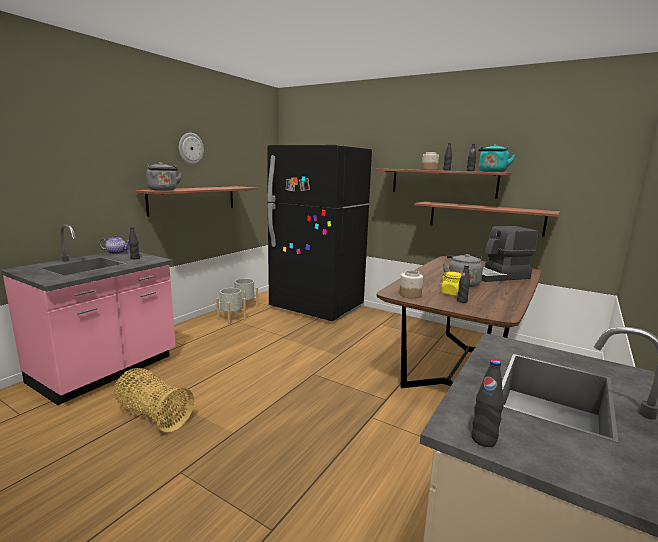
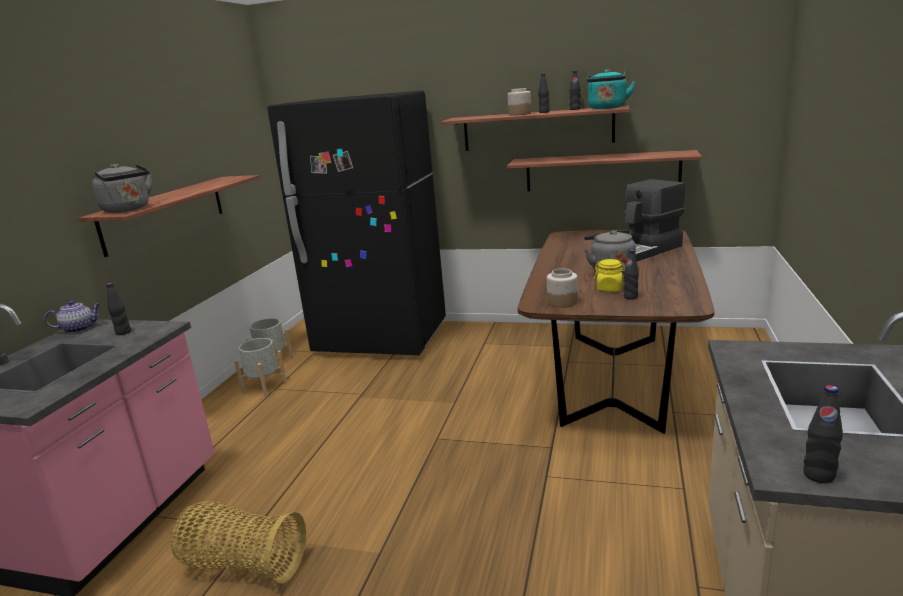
camera: 15 degrees left, 5 degrees up
(190, 148) = (145, 130): wall clock -> none

